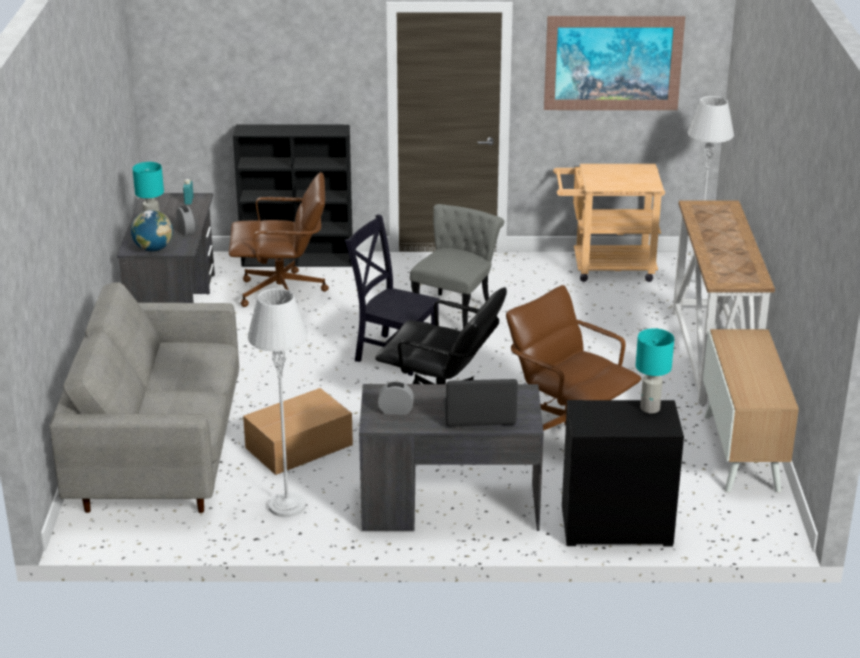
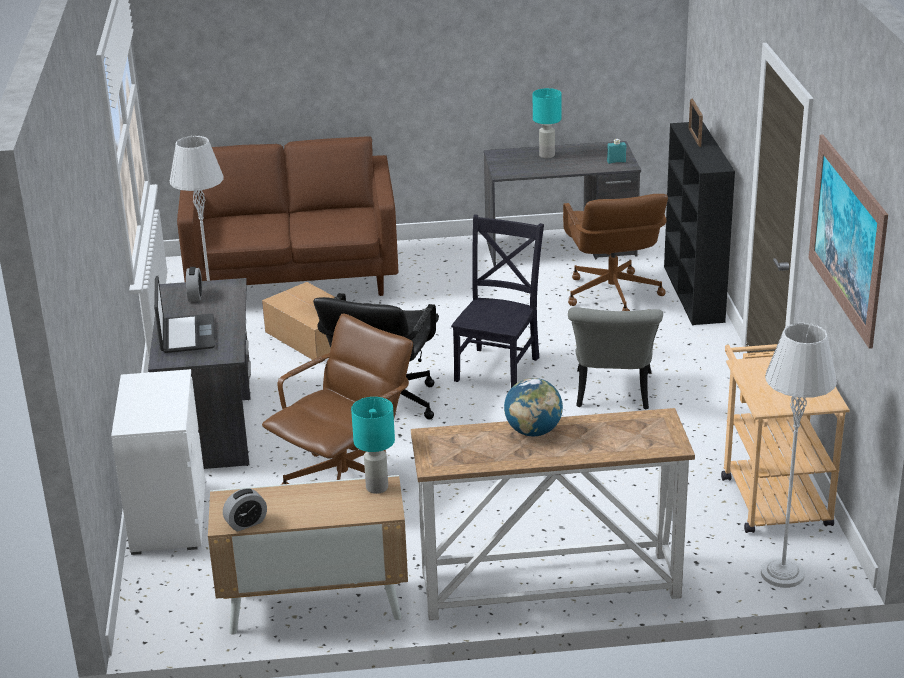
camera: 85 degrees right, 0 degrees up
(153, 249) = (501, 162): globe -> globe (533, 431)
(159, 455) = (294, 278): grey sofa -> brown sofa
(186, 231) = (545, 169): alarm clock -> alarm clock (246, 523)
(272, 130) = (694, 137): none -> picture frame
(455, 309) = (613, 395): grey chair -> grey chair turned 75 degrees clockwise
(615, 527) = (169, 517): black dresser -> white dresser
(650, 409) = (168, 415): turquoise table lamp -> turquoise table lamp (376, 488)

